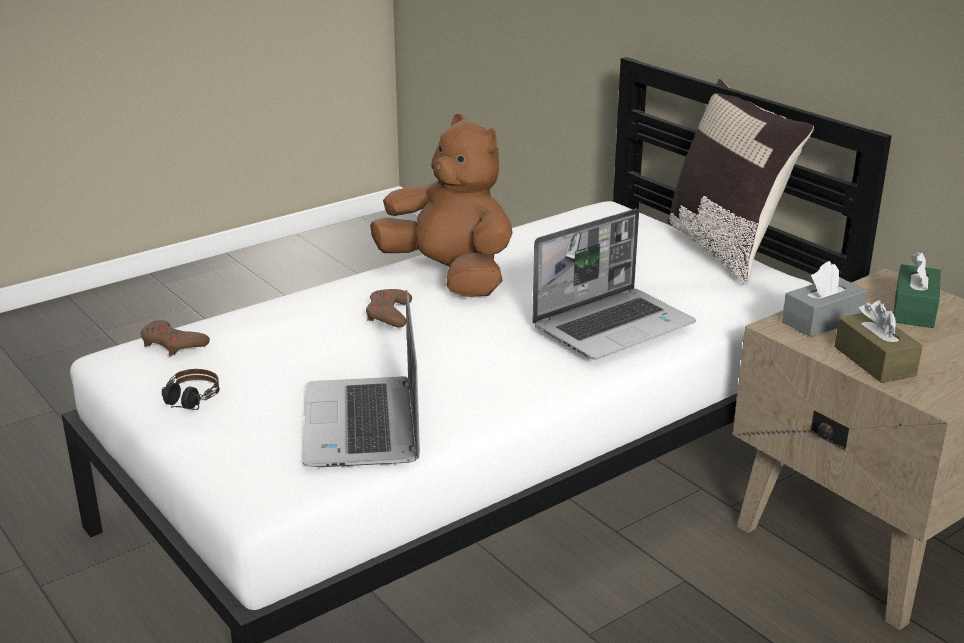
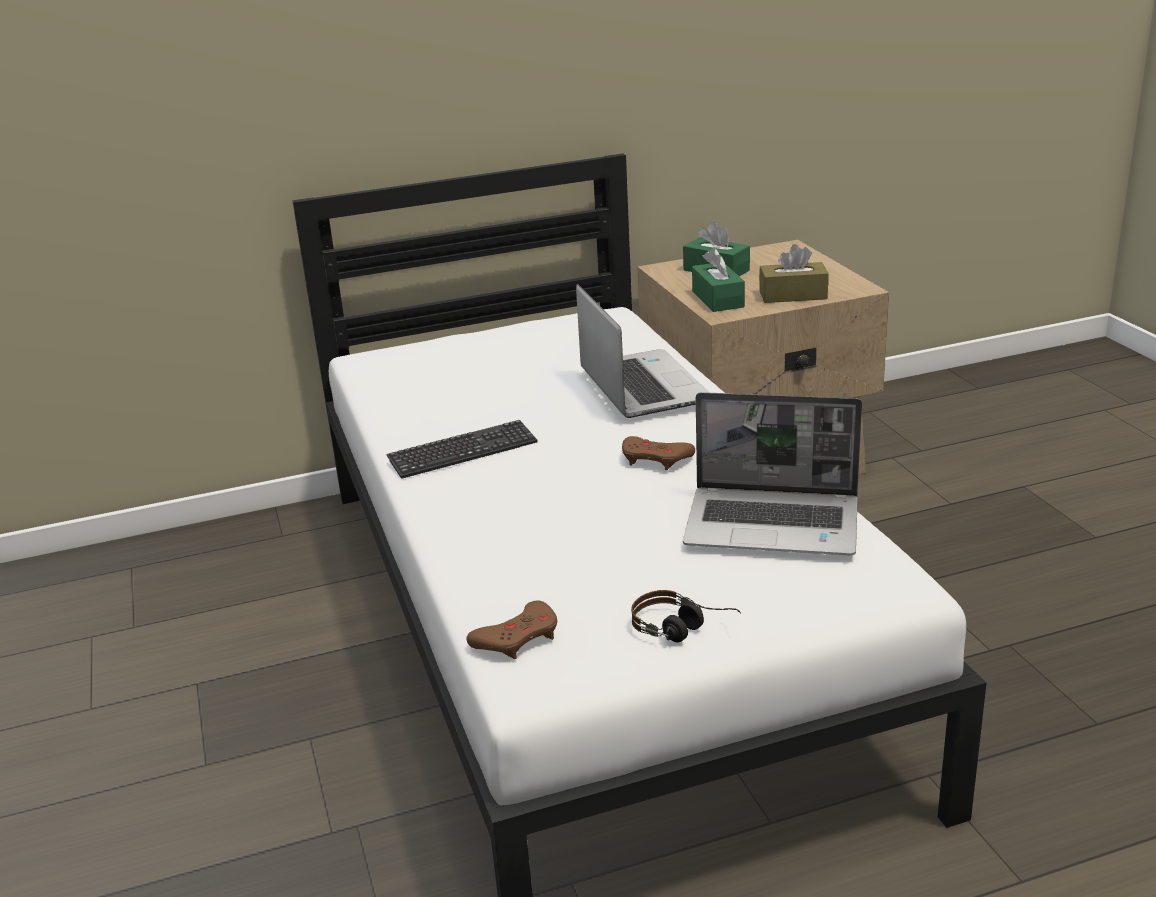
camera: 70 degrees left, 0 degrees up
(389, 314) = (532, 492): brown game controller -> brown game controller (655, 458)
(450, 276) = (463, 452): brown plush toy -> keyboard
(725, 250) = (510, 325): pillow -> none
(822, 320) = (718, 299): grey tissue box -> green tissue box

